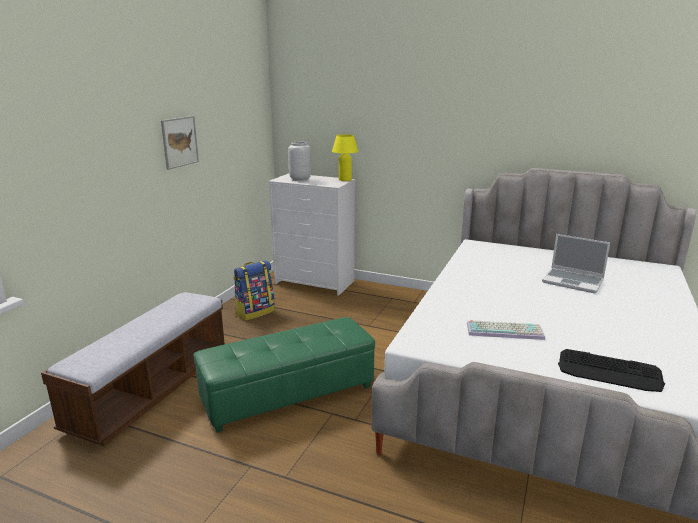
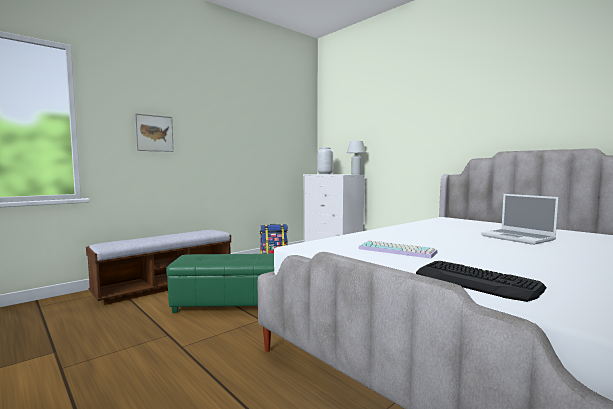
camera: 25 degrees right, 15 degrees down
(179, 142) = (233, 134): picture -> picture (154, 133)
(345, 180) = (356, 174): yellow table lamp -> white table lamp

